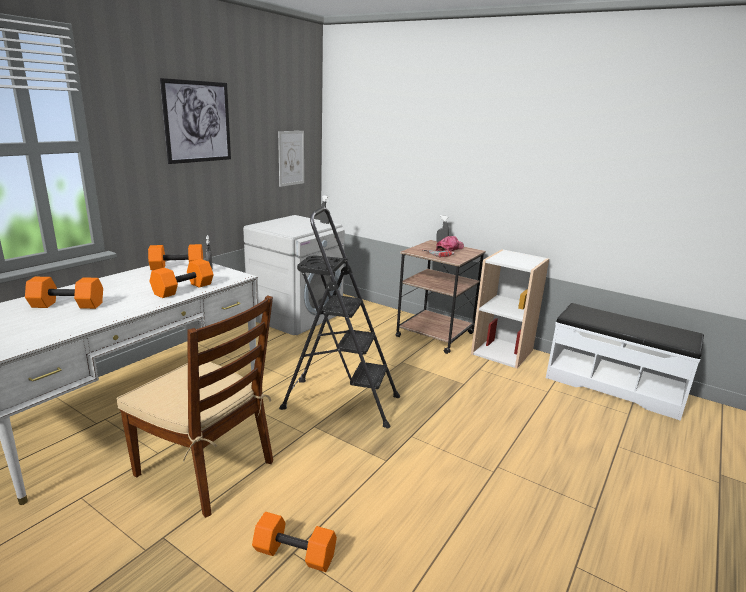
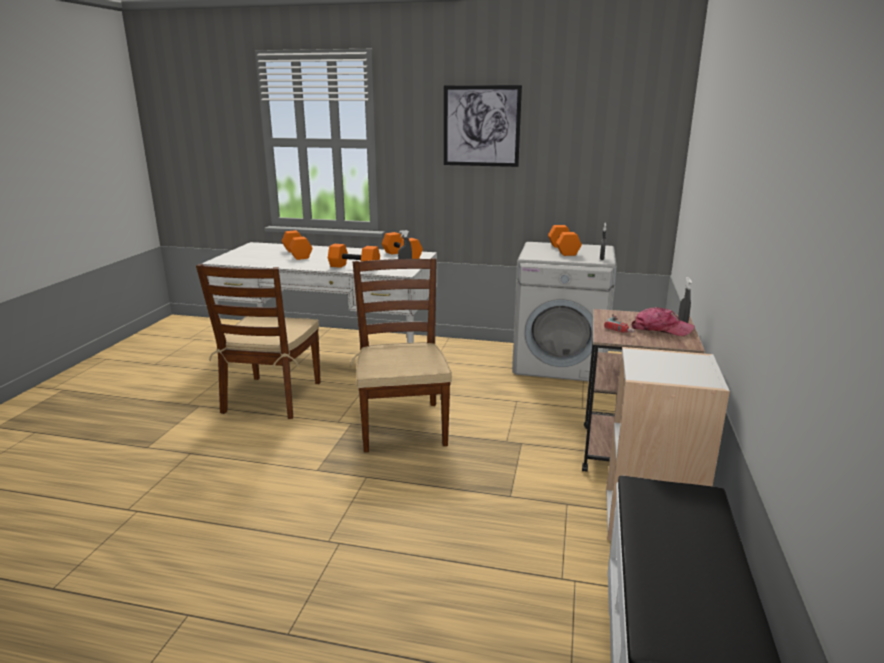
camera: 70 degrees right, 0 degrees up
(291, 158) = (617, 174): picture -> none
(296, 553) = (190, 454): orange dumbbell -> orange dumbbell (564, 250)
(339, 401) = (402, 425): step ladder -> brown chair

